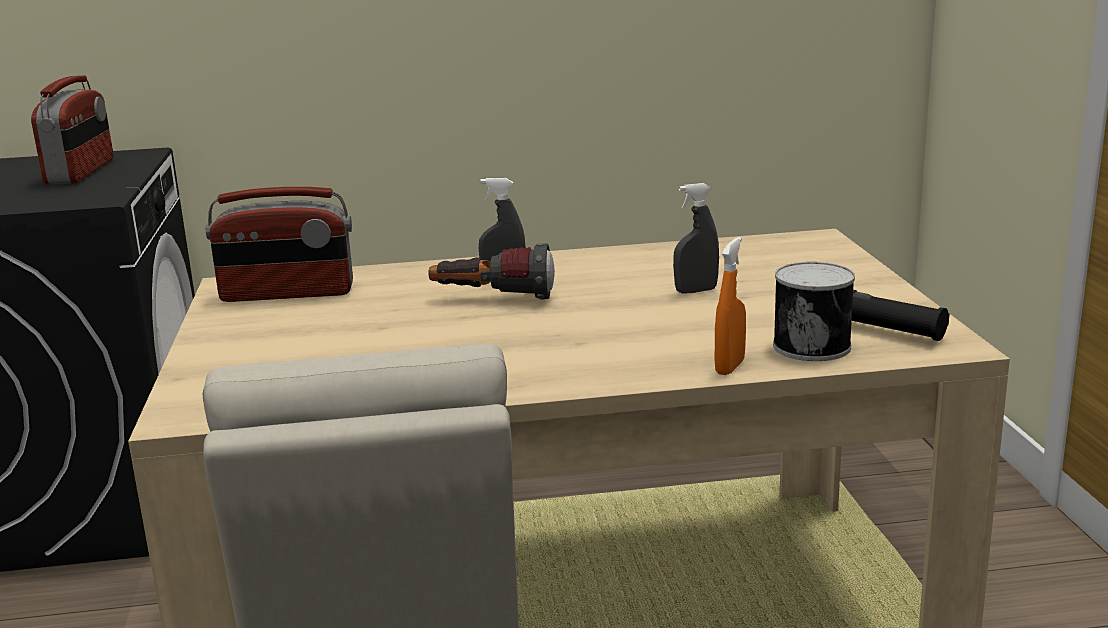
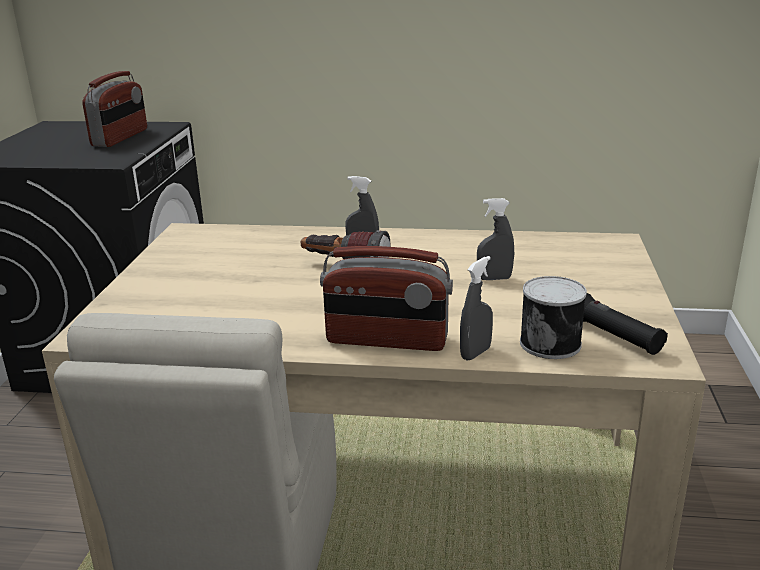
camera: 15 degrees right, 5 degrees up
(287, 294) = (214, 243): radio -> radio (386, 341)
(730, 367) = (475, 353): orange spray bottle -> grey spray bottle

